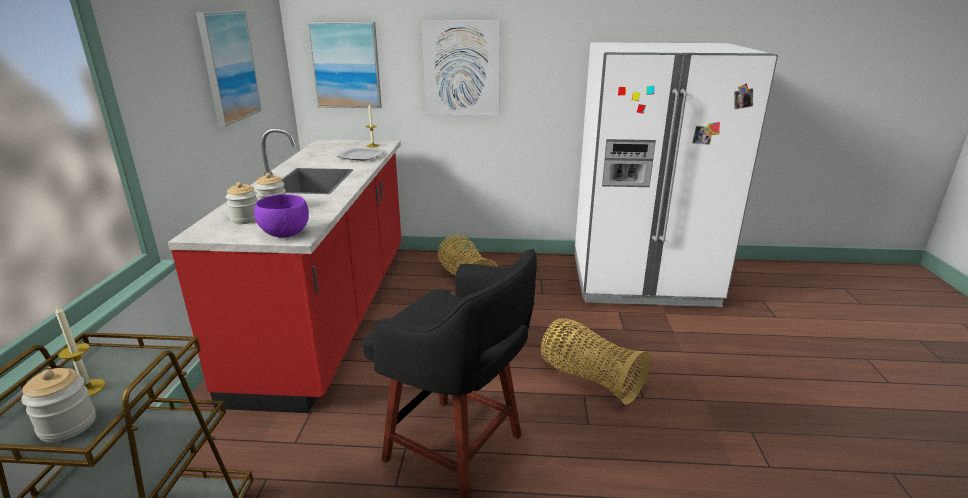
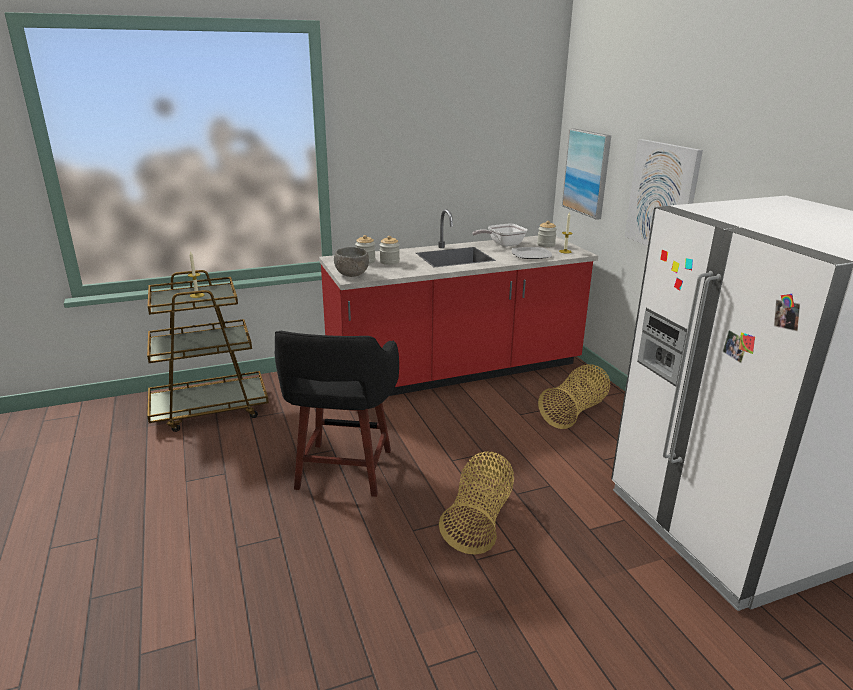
camera: 65 degrees right, 0 degrees up
(67, 425) = (171, 301): jar -> jar (546, 245)
(228, 66) = (457, 158): picture -> none
(285, 234) = (351, 275): purple bowl -> grey bowl
(312, 158) = (502, 244): none -> frying pan

